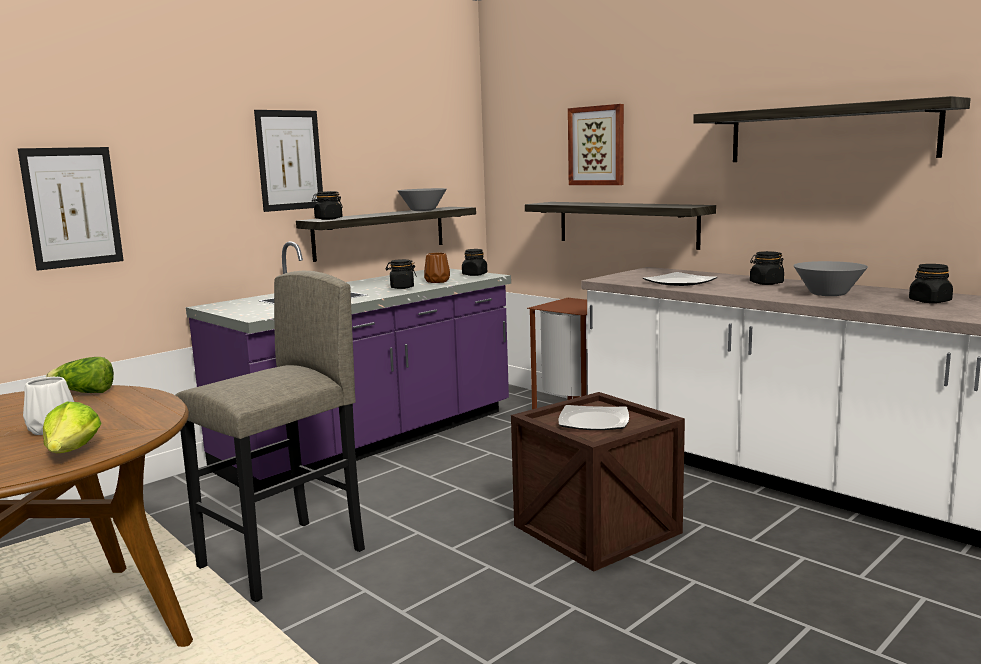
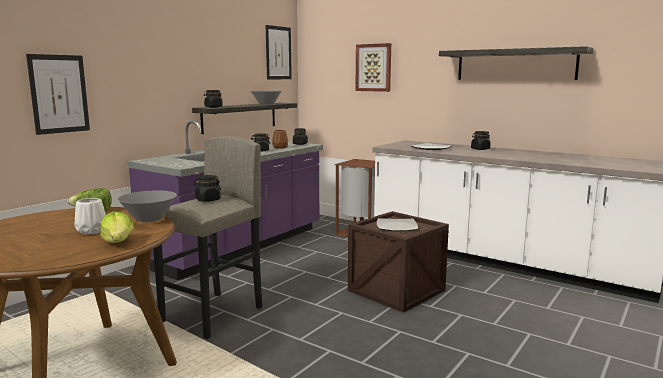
camera: 10 degrees left, 0 degrees up
(289, 160) = (189, 69): picture -> picture (278, 53)
(626, 224) = (391, 114): shelf -> none
(828, 294) = (518, 154): grey bowl -> grey bowl (149, 219)
(929, 301) = (574, 158): black jar -> black jar (207, 200)

